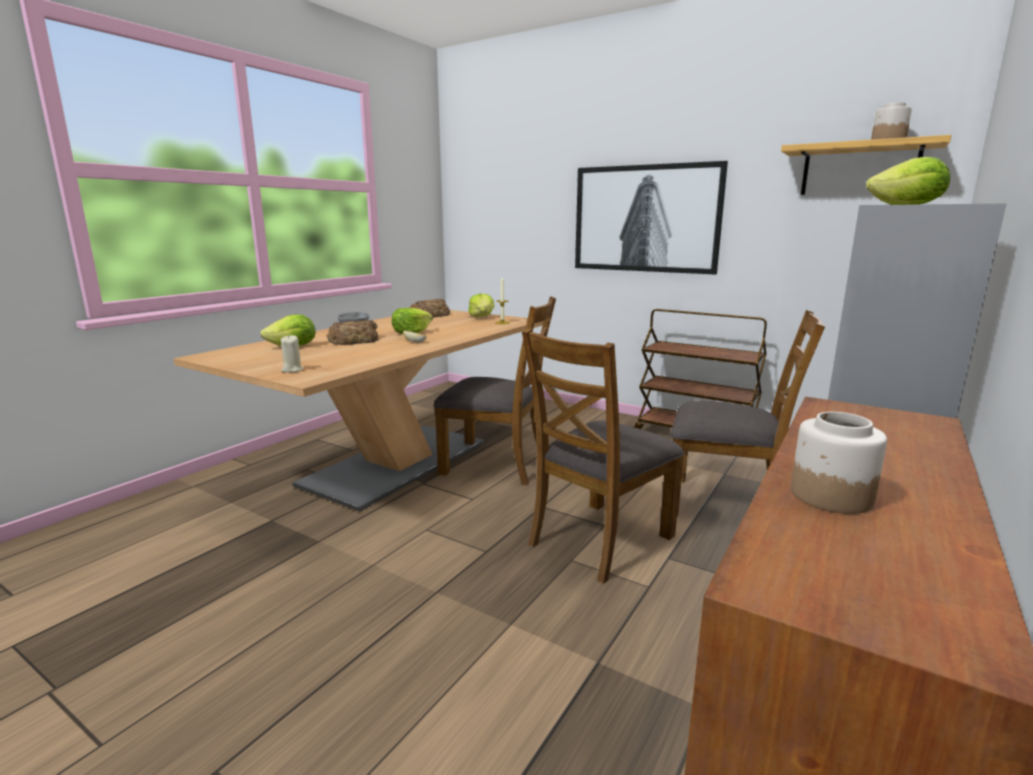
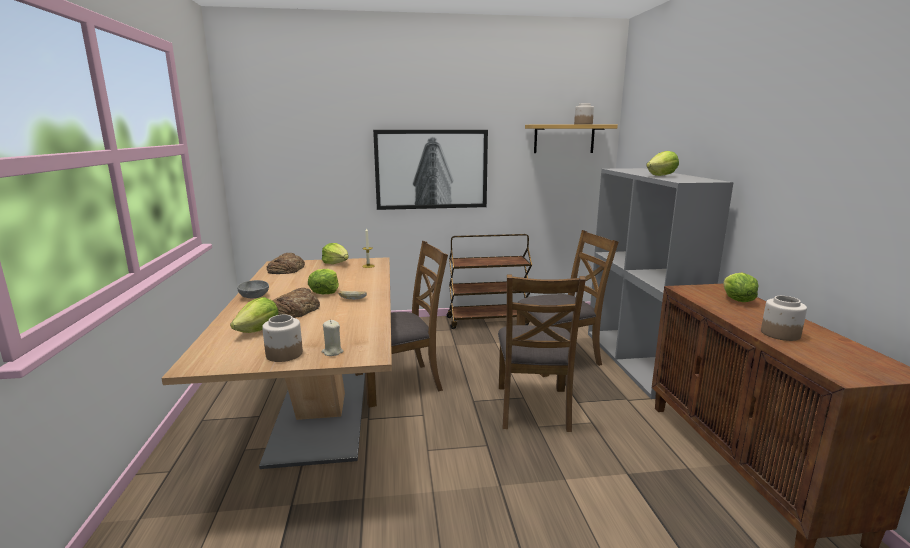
camera: 40 degrees left, 0 degrees up
(263, 363) = (285, 354): none -> jar
(895, 439) = (736, 300): none -> lettuce

